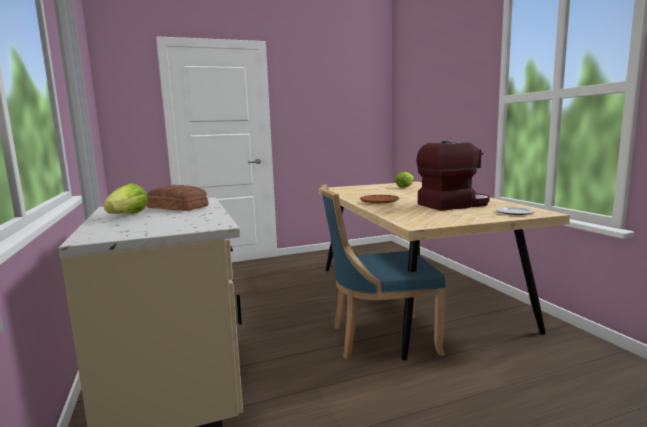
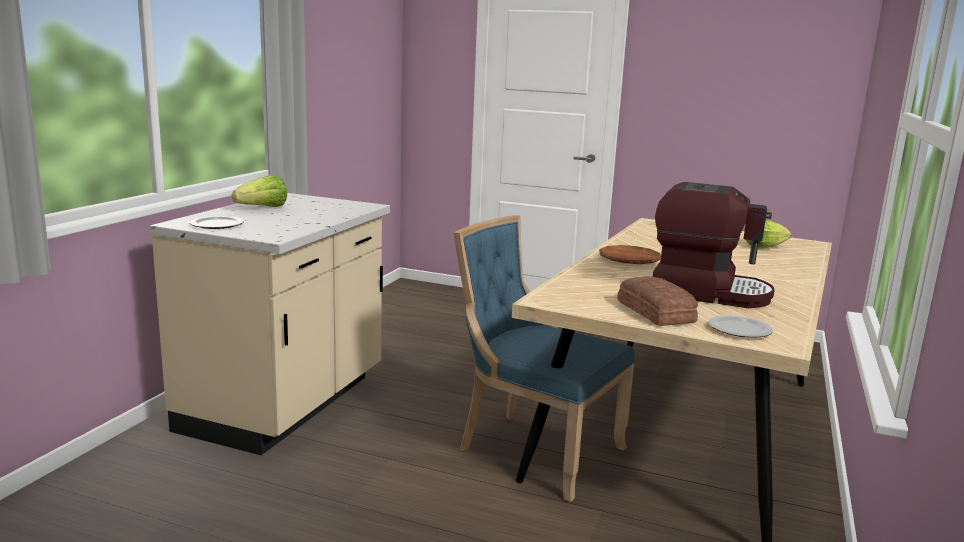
camera: 40 degrees right, 5 degrees up
(133, 231) = (216, 225): none -> plate
(178, 207) = (321, 208): bread -> bread (656, 311)

